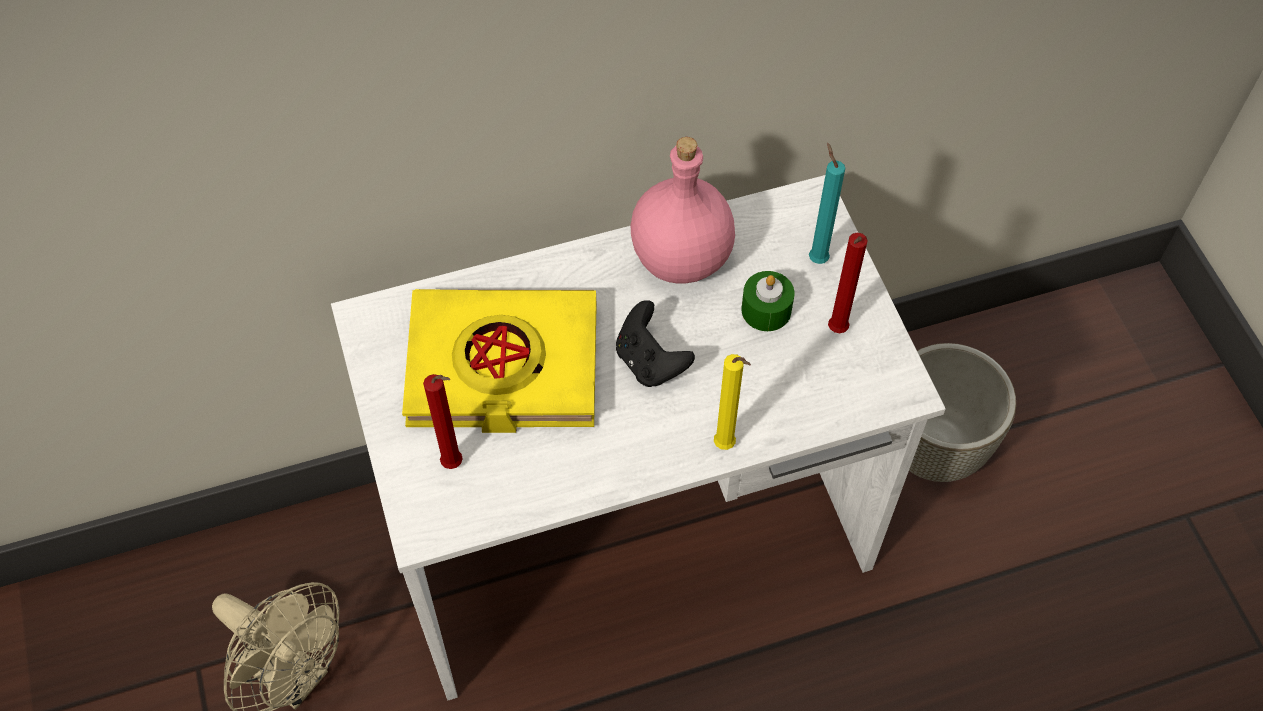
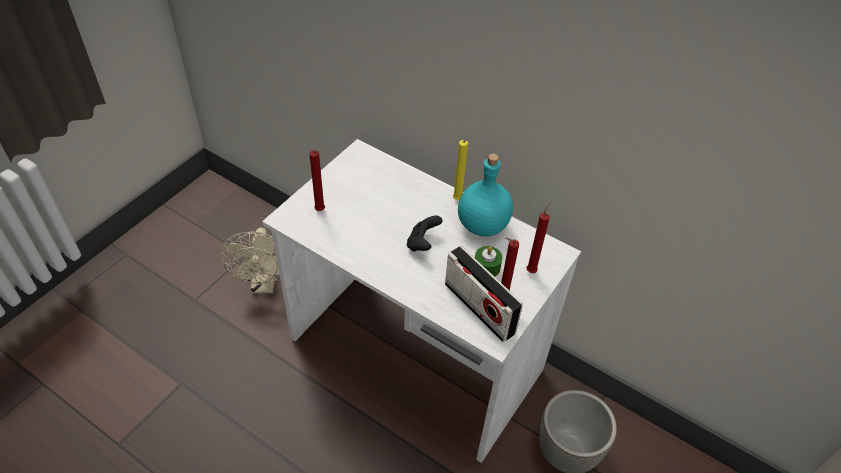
camera: 50 degrees right, 10 degrees down
(503, 367) = (376, 200): yellow book -> none
(681, 256) = (483, 225): pink bottle -> turquoise bottle
(726, 447) = (405, 291): yellow candle -> yellow candle (457, 200)
(816, 257) = (532, 270): turquoise candle -> red candle
(833, 371) = (479, 308): none -> radio

